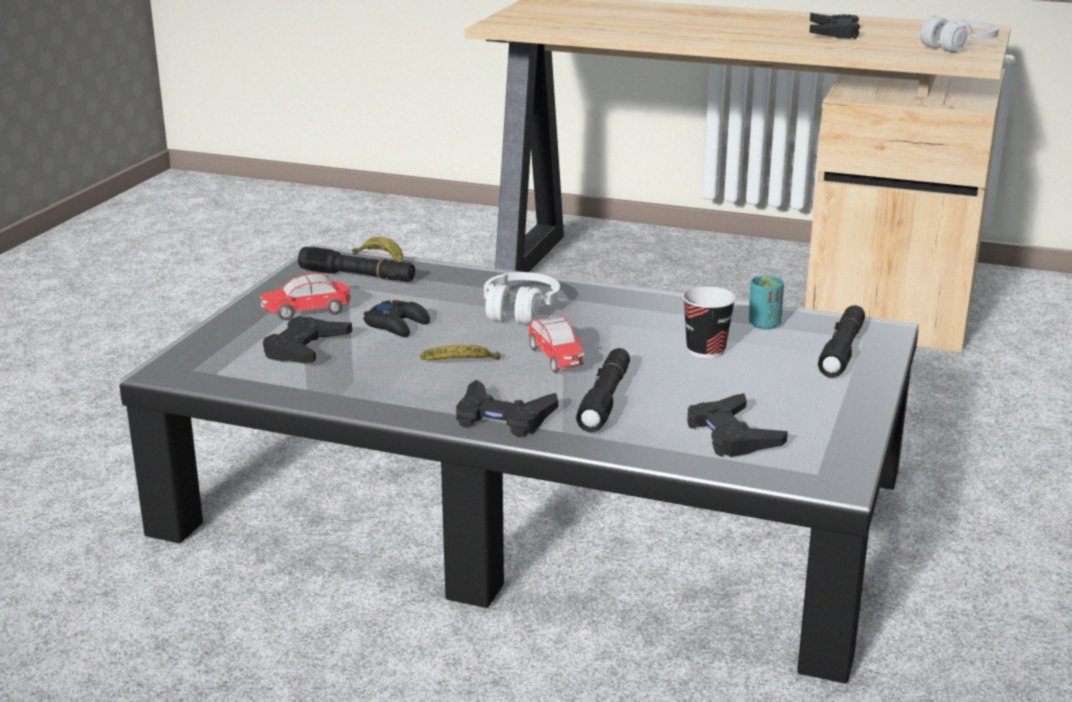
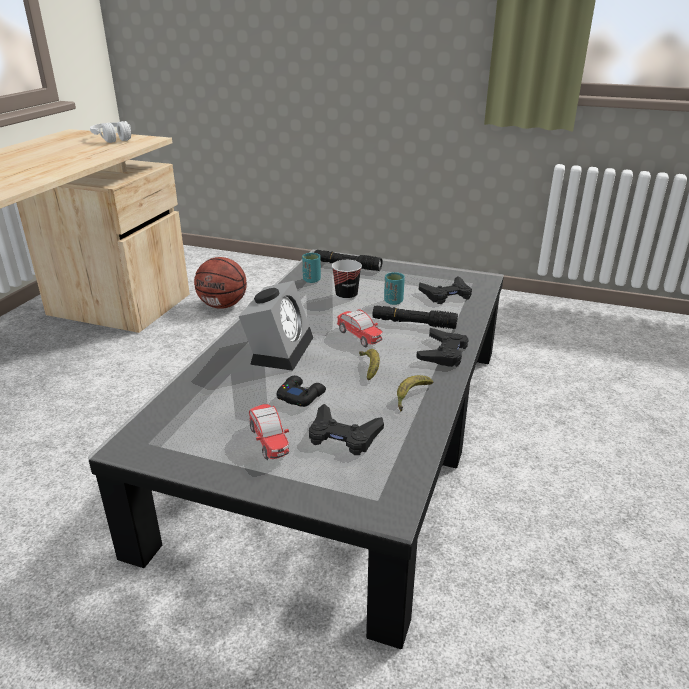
camera: 90 degrees left, 5 degrees up
(357, 276) = (190, 421): black flashlight -> none
(381, 259) = (153, 411): banana -> banana (411, 396)
(519, 310) = (279, 348): white headphones -> alarm clock
(556, 359) = (359, 337): toy car -> toy car turned 75 degrees clockwise
(690, 387) = (393, 301): none -> turquoise cup
(833, 33) = (48, 155): black game controller -> none
(932, 383) = (223, 305): none -> basketball

